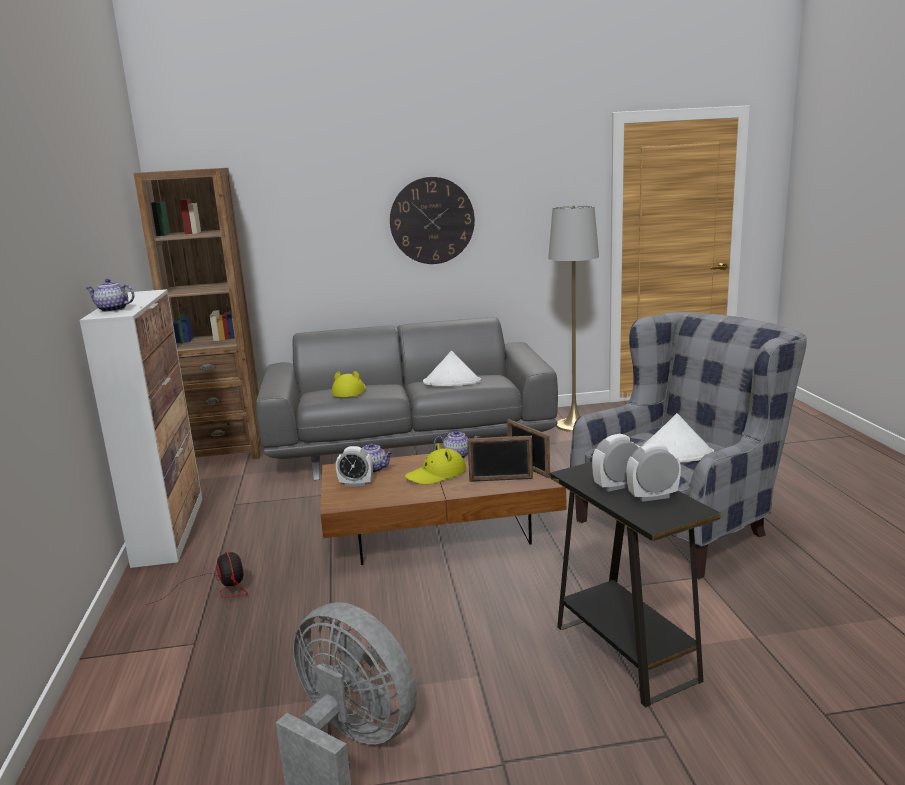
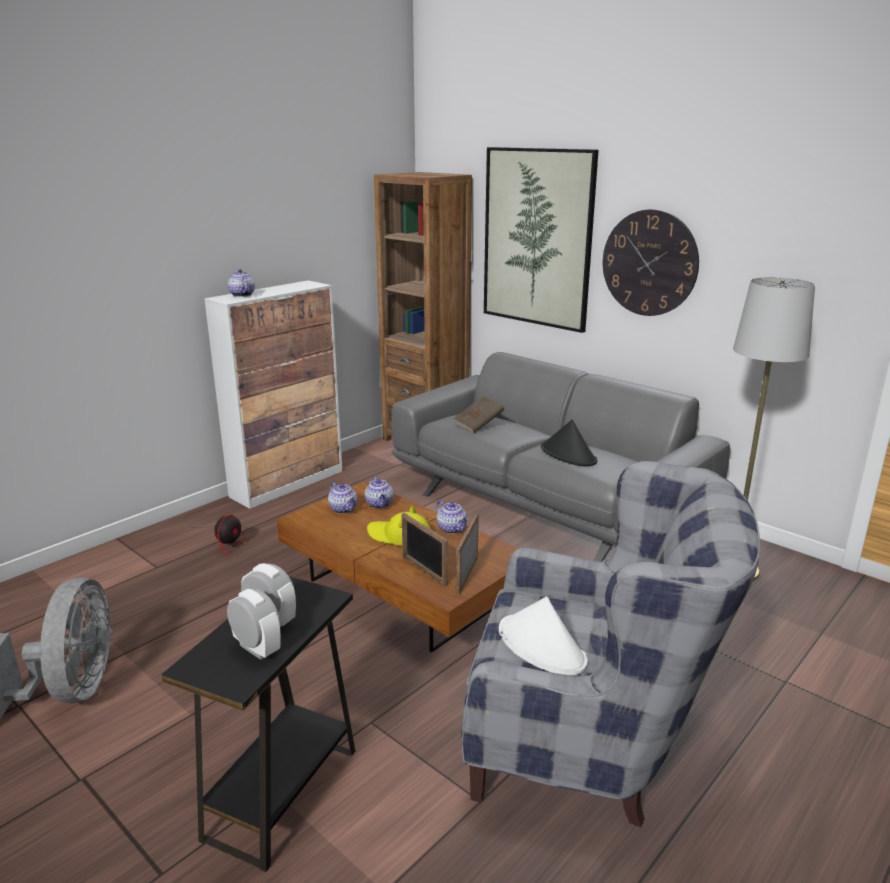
camera: 50 degrees right, 5 degrees up
(316, 218) = (537, 238): none -> picture
(349, 391) = (478, 425): yellow hat -> brown book
(356, 483) = (344, 509): alarm clock -> teapot
(452, 382) = (568, 454): white hat -> black hat

